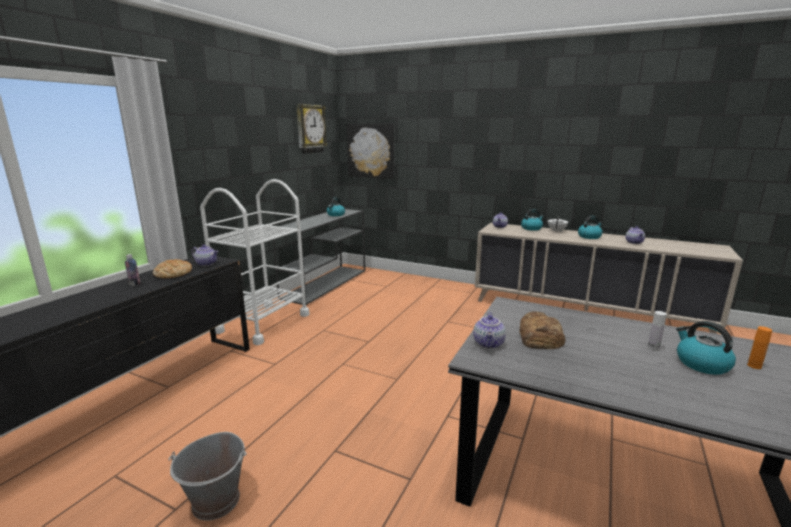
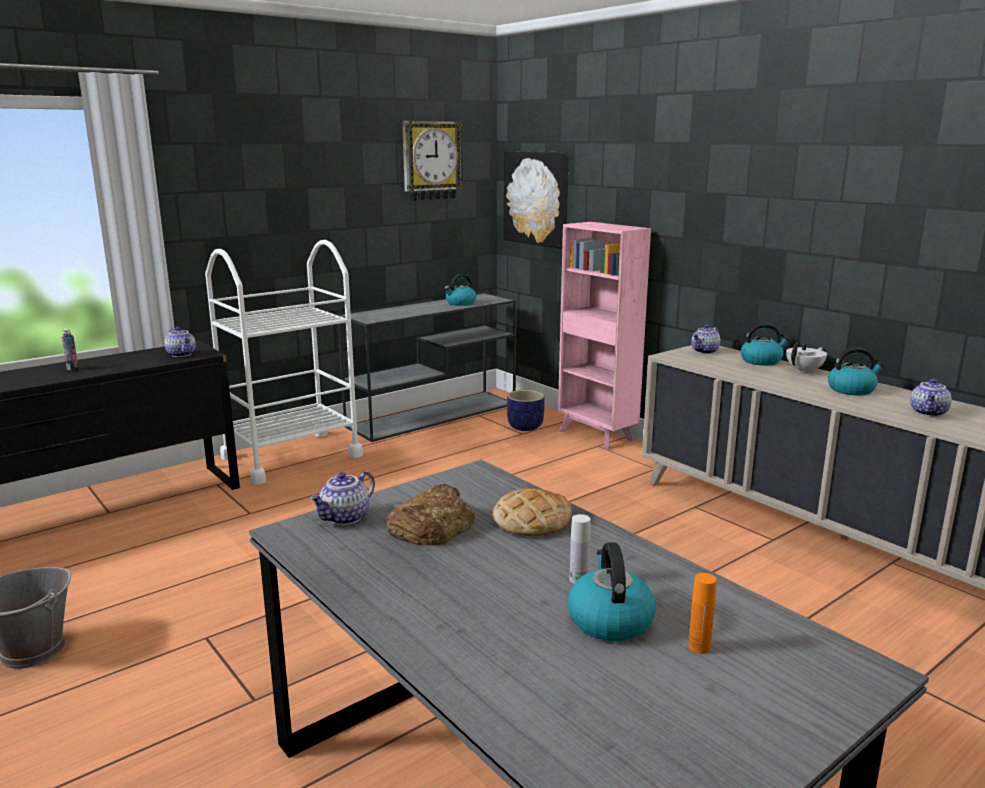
camera: 25 degrees right, 0 degrees up
(173, 273) = (129, 361): bread -> bread (532, 520)
(384, 282) = (525, 427): none -> planter
(426, 281) = (597, 436): none -> pink bookcase

